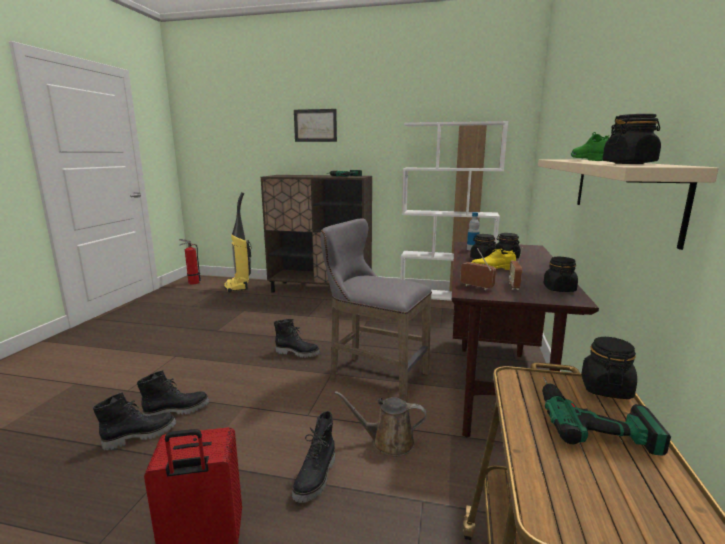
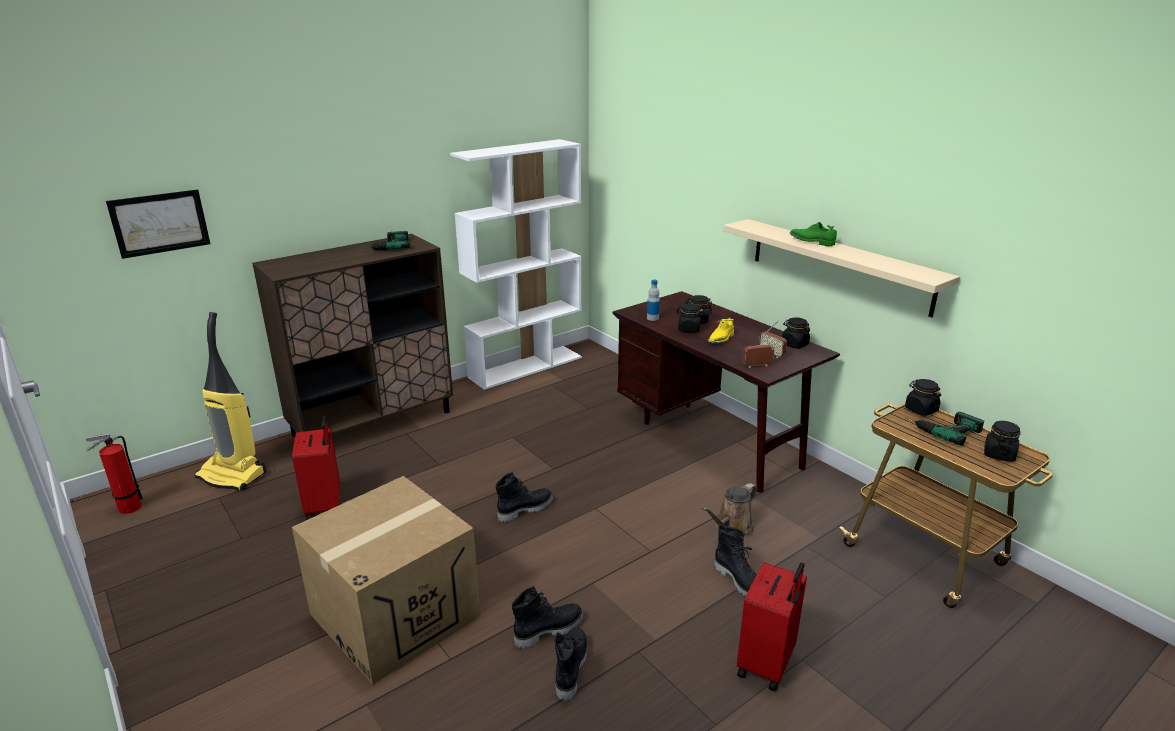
camera: 50 degrees left, 10 degrees up
(159, 359) = (395, 614): none -> cardboard box
(177, 411) = (548, 629): black boot -> black boot turned 45 degrees clockwise
(236, 309) = (325, 506): none -> red suitcase
(315, 125) = (308, 169): picture -> picture (160, 223)
(373, 375) = (629, 487): grey stool -> none
(629, 163) = (895, 266): black jar -> black jar (999, 454)

